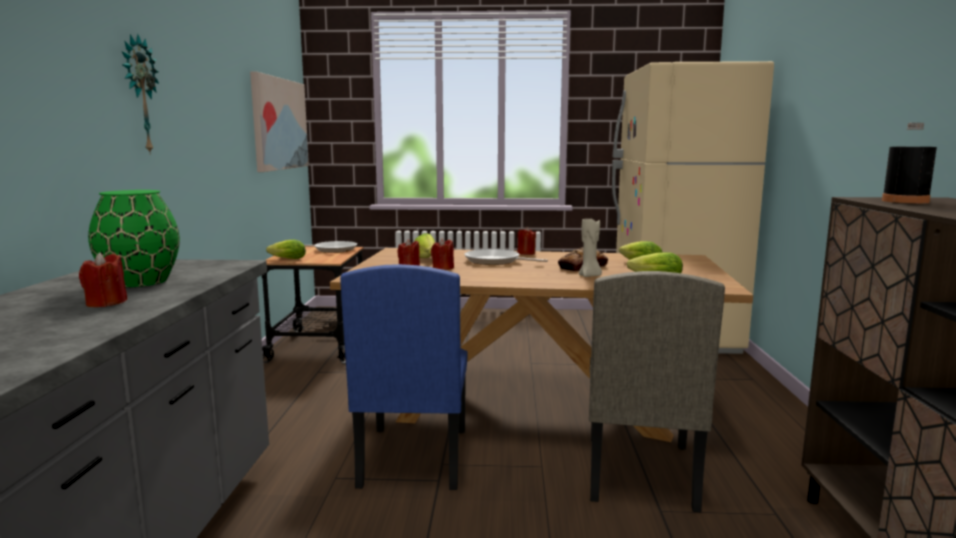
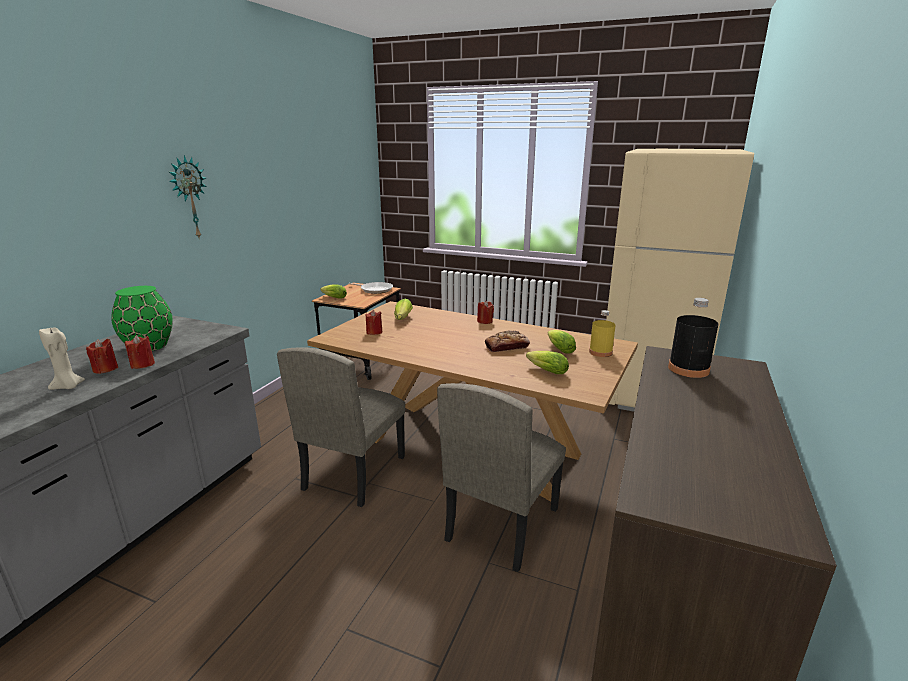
camera: 20 degrees right, 10 degrees up
(279, 124) = (344, 188): picture -> none
(412, 457) = (354, 472): blue chair -> beige chair
(442, 268) = (398, 334): red candle -> red candle (142, 364)
(495, 261) = (448, 330): frying pan -> none
(589, 276) = (497, 360): beige candle -> beige candle (68, 387)
(683, 263) = (600, 352): none -> yellow bottle

